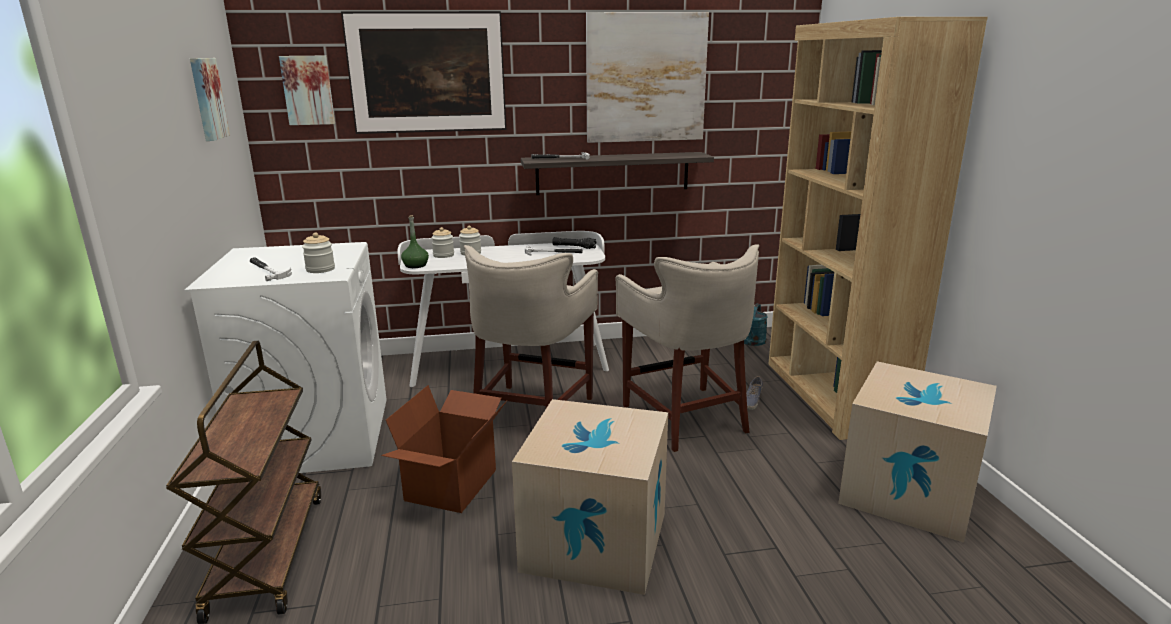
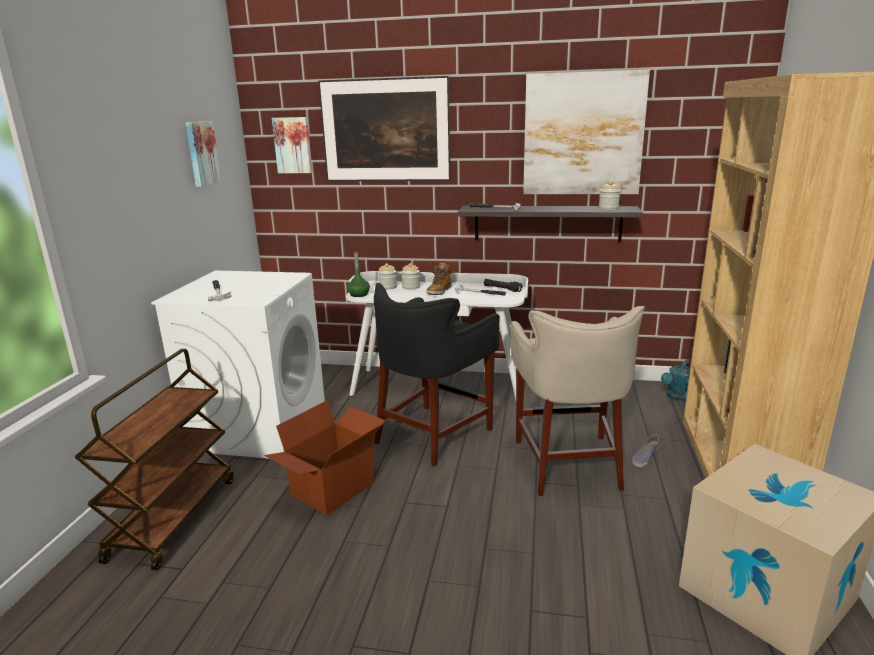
camera: 20 degrees right, 0 degrees up
(320, 269) = (254, 294): jar -> jar (608, 208)
(507, 255) = (439, 291): none -> boot
(532, 412) = (433, 434): beige stool -> black stool
(595, 541) = (420, 568): cardboard box -> none

